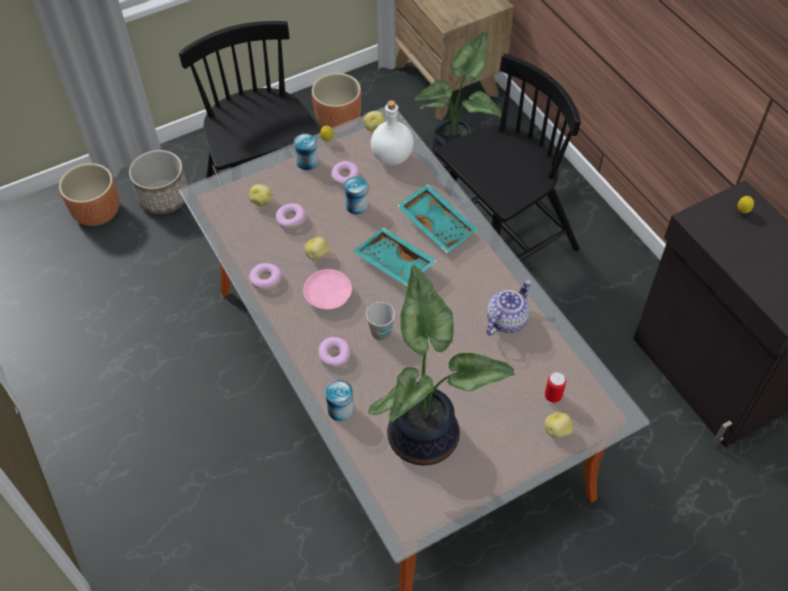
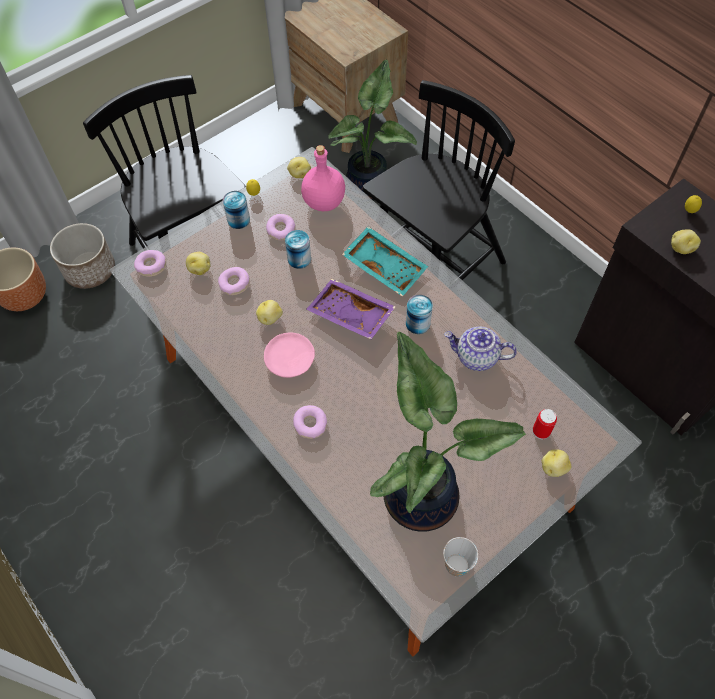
camera: 10 degrees left, 5 degrees up
(266, 280) = (222, 353): donut -> donut (151, 266)
(339, 120) = (249, 167): brown planter -> none
(340, 409) = (329, 482): can -> can (418, 323)
(381, 332) = (353, 391): cup -> cup (456, 565)
(391, 157) = (323, 202): white bottle -> pink bottle
(393, 264) = (350, 316): turquoise tray -> purple tray
(506, 320) = (476, 357): teapot -> teapot turned 105 degrees counterclockwise
(725, 244) = (681, 248): none -> potato

